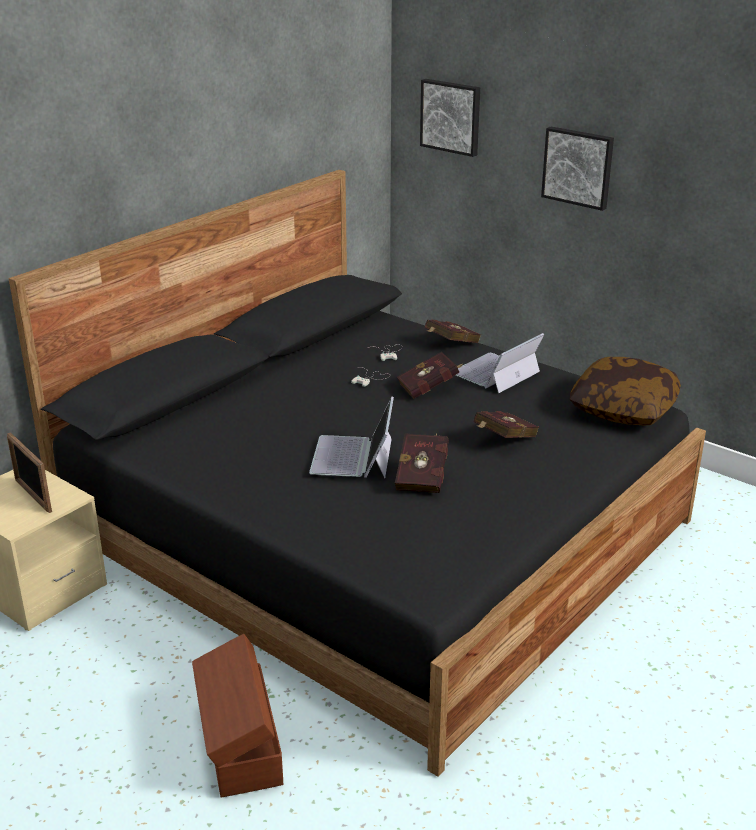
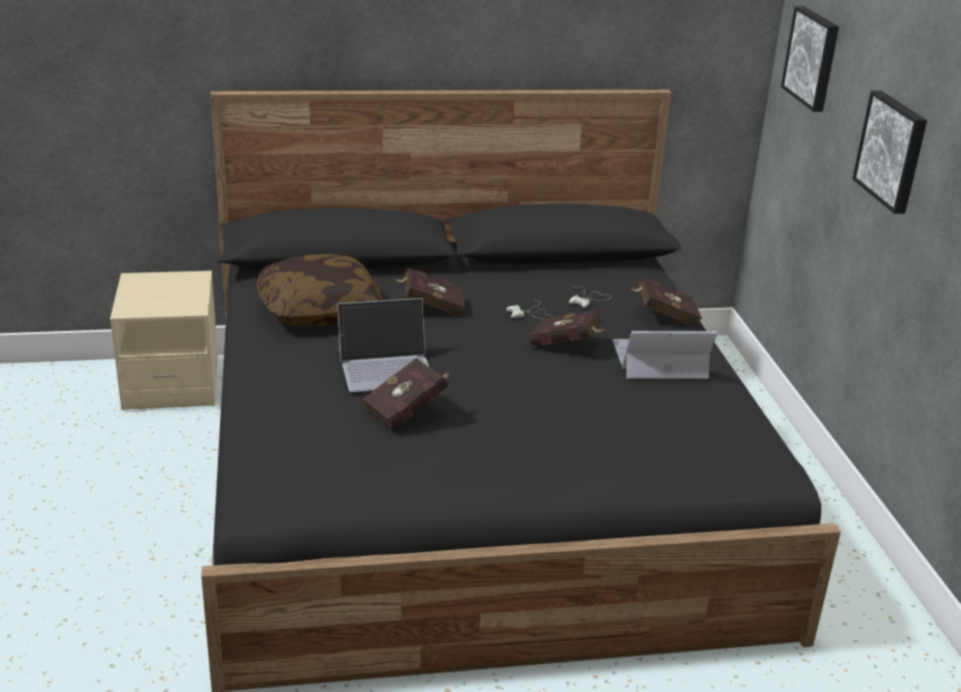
camera: 40 degrees right, 0 degrees up
(33, 495) = (173, 295): picture frame -> none
(240, 743) = (126, 573): brown storage box -> none
(353, 456) = (387, 366): laptop -> laptop turned 150 degrees counterclockwise
(502, 440) = (550, 419): red book -> red book (430, 307)
(623, 408) = (735, 453): pillow -> pillow (319, 310)

